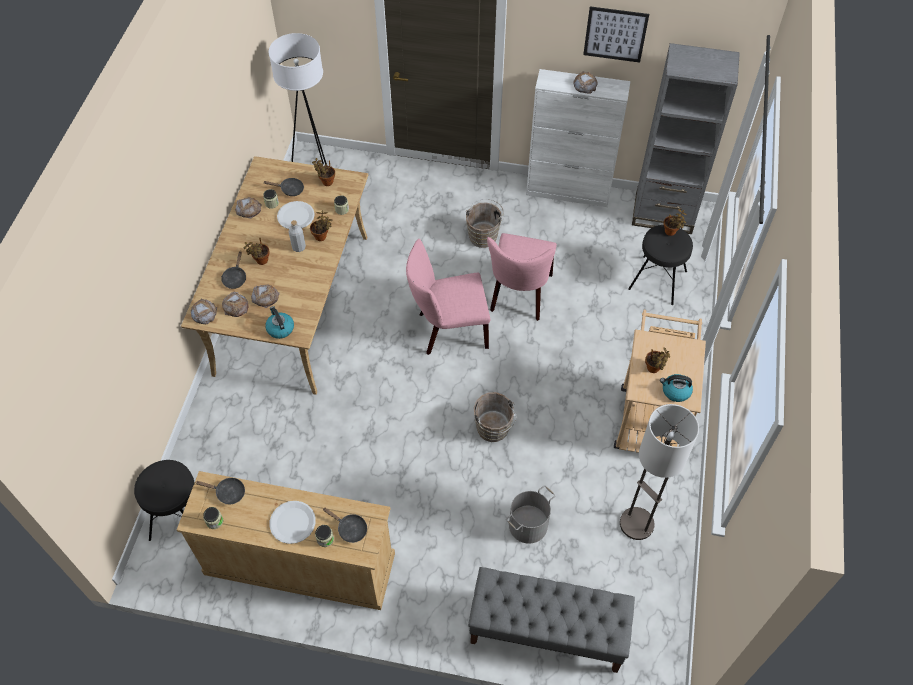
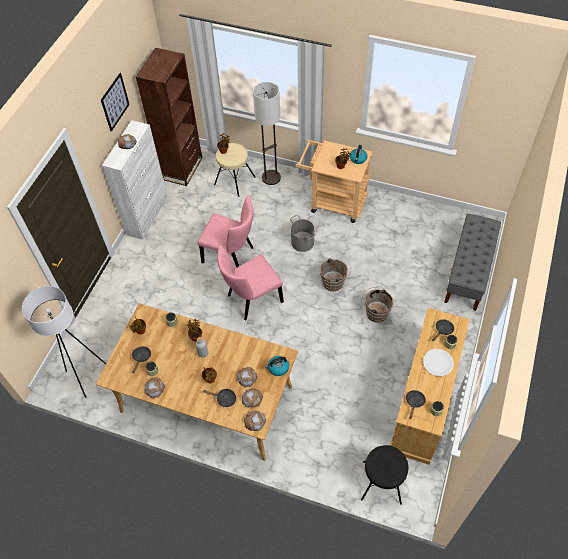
camera: 80 degrees left, 0 degrees up
(296, 216) = (170, 354): white plate -> none
(448, 330) = (251, 299): pink chair -> pink chair turned 60 degrees clockwise
(484, 235) = (172, 269): brown bucket -> brown bucket (375, 312)
(527, 524) = (401, 273): grey bucket -> grey bucket (302, 242)
(637, 524) = (404, 220): floor lamp -> floor lamp (271, 177)
(657, 280) = (235, 181): black stool -> beige stool
(663, 214) = (182, 168): grey bookcase -> brown bookcase

